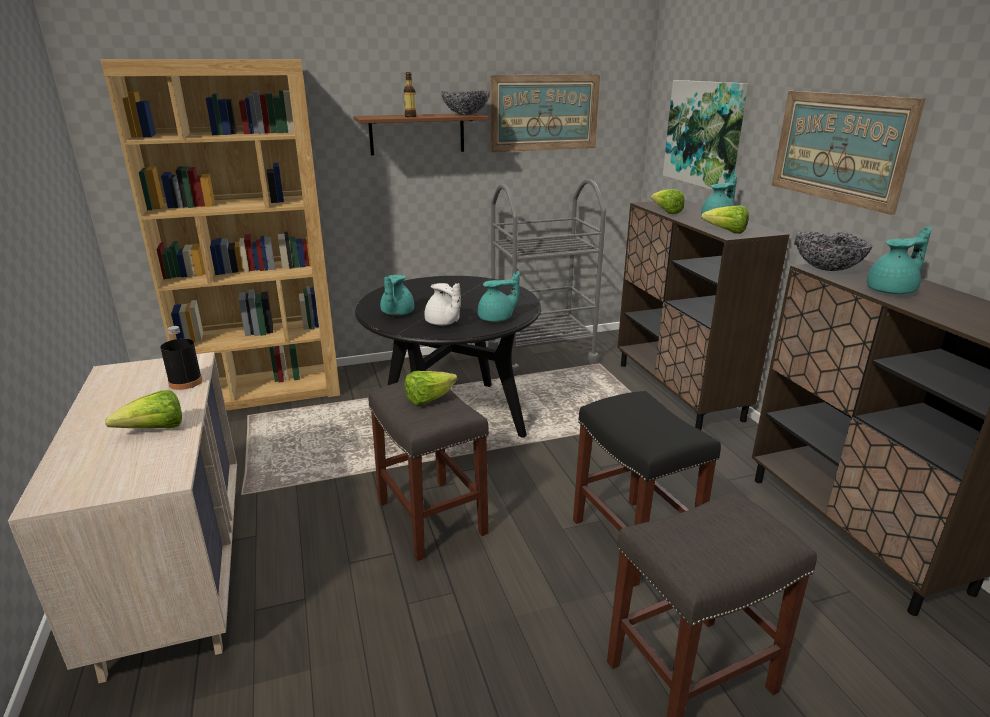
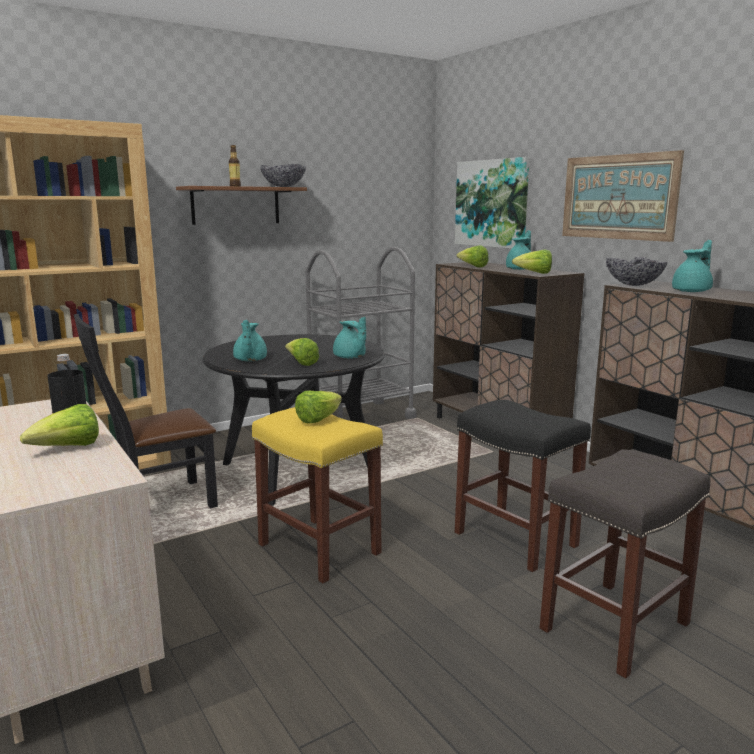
camera: 15 degrees left, 10 degrees down
(310, 441) = (158, 505): none -> black chair
(430, 517) = (317, 548): grey stool -> yellow stool
(443, 323) = (301, 363): white teapot -> lettuce
(497, 319) = (350, 357): turquoise teapot -> turquoise teapot turned 90 degrees clockwise
(544, 113) = (348, 190): picture -> none

